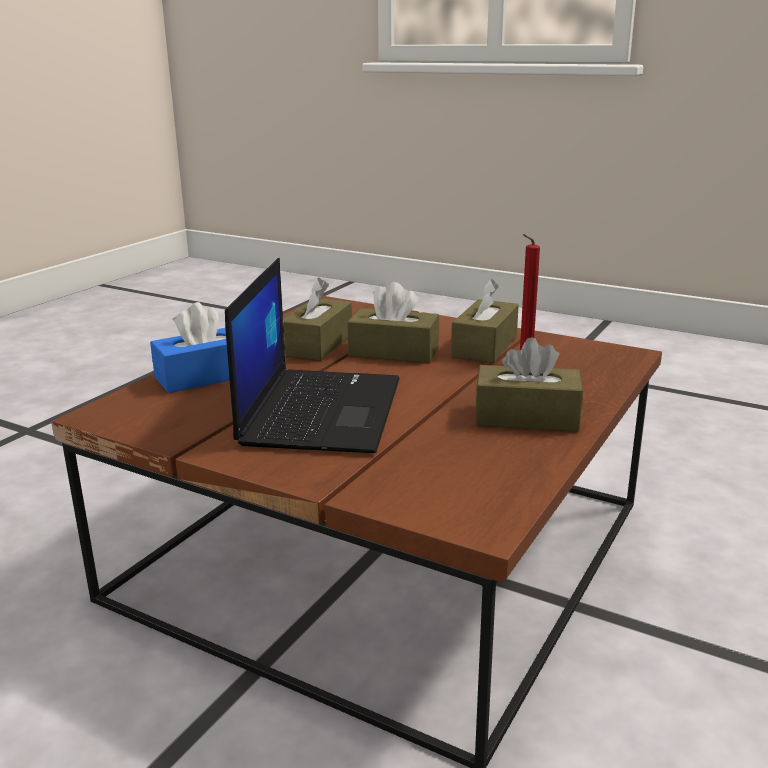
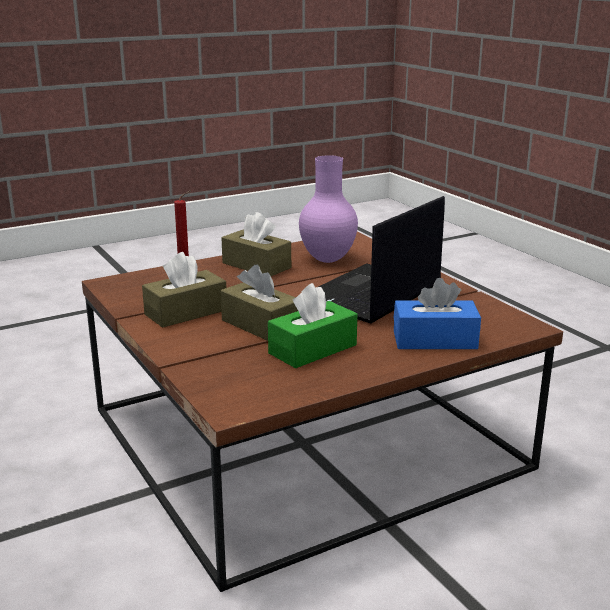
camera: 150 degrees left, 0 degrees up
(317, 344) = (313, 349): brown tissue box -> green tissue box
(450, 456) = (327, 259): none -> purple vase

